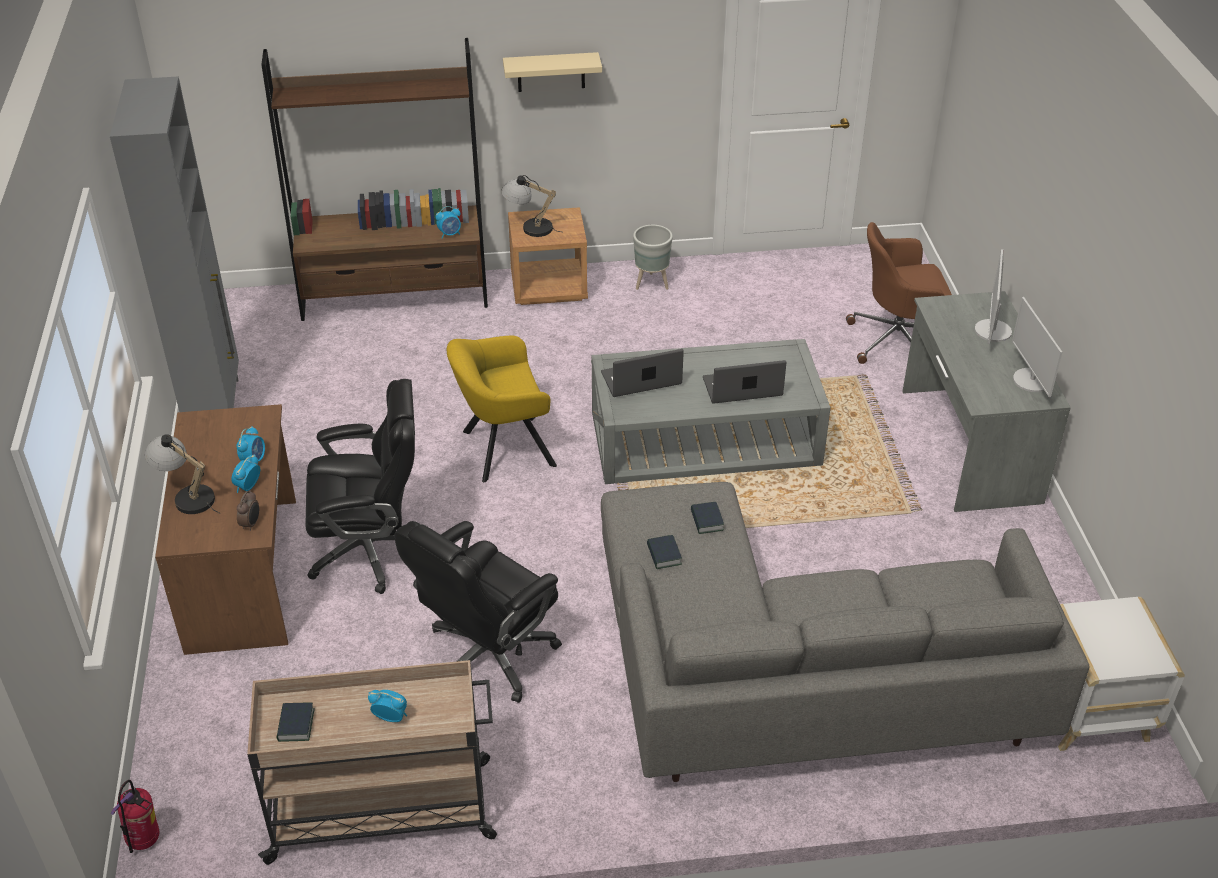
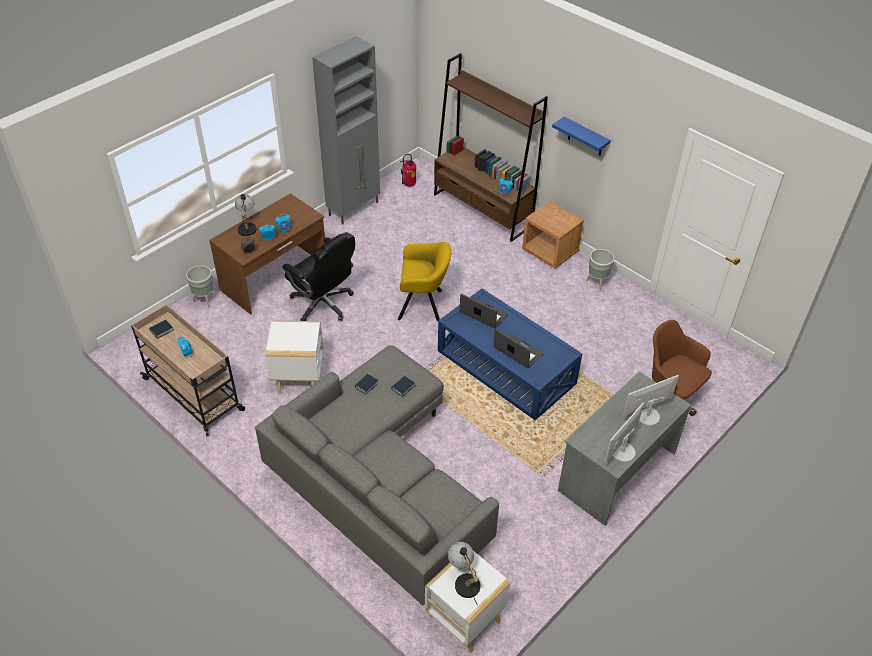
camera: 50 degrees right, 5 degrees up
(145, 842) = (128, 340): fire extinguisher -> fire extinguisher (409, 185)
(182, 686) = (204, 300): none -> grey planter
(487, 656) = (299, 376): black office chair -> white side table
(502, 449) = (423, 305): yellow armchair -> yellow armchair turned 150 degrees clockwise
(529, 227) = (546, 214): table lamp -> table lamp (464, 580)
(551, 72) = (585, 137): beige shelf -> blue shelf
(705, 439) = (505, 367): grey coffee table -> blue coffee table

